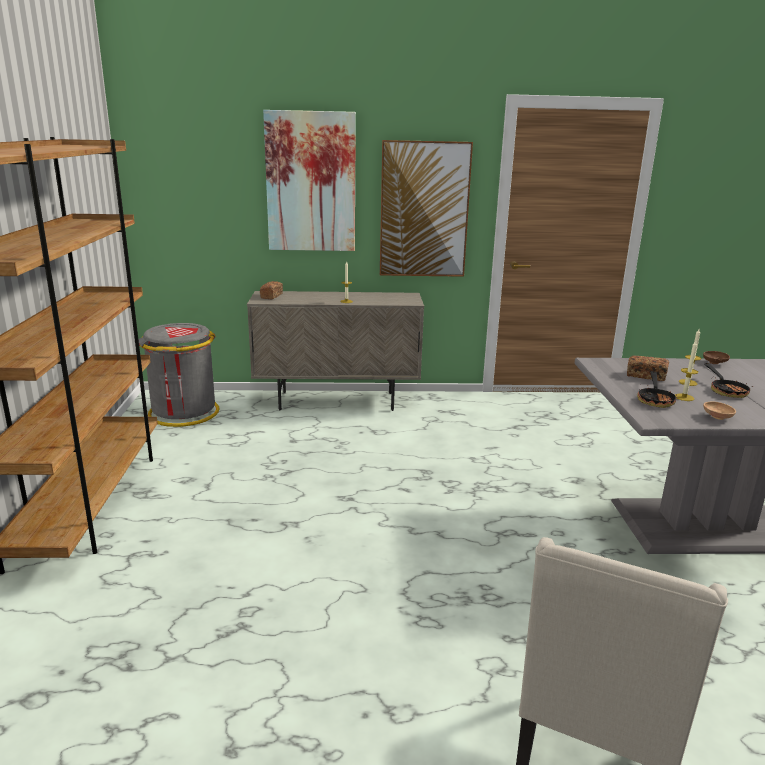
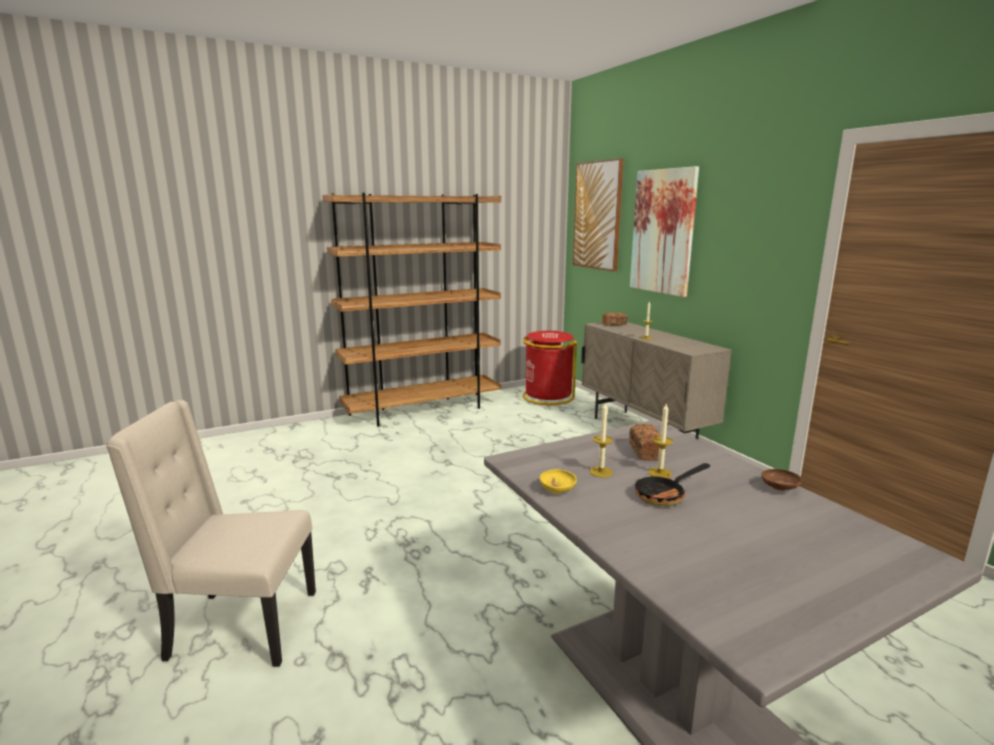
camera: 65 degrees right, 5 degrees down
(184, 413) = (547, 397): grey trash can -> red trash can
(424, 210) = (746, 263): picture -> picture (597, 215)
(655, 400) = (571, 458): frying pan -> none
(717, 417) = (557, 490): brown bowl -> yellow bowl

